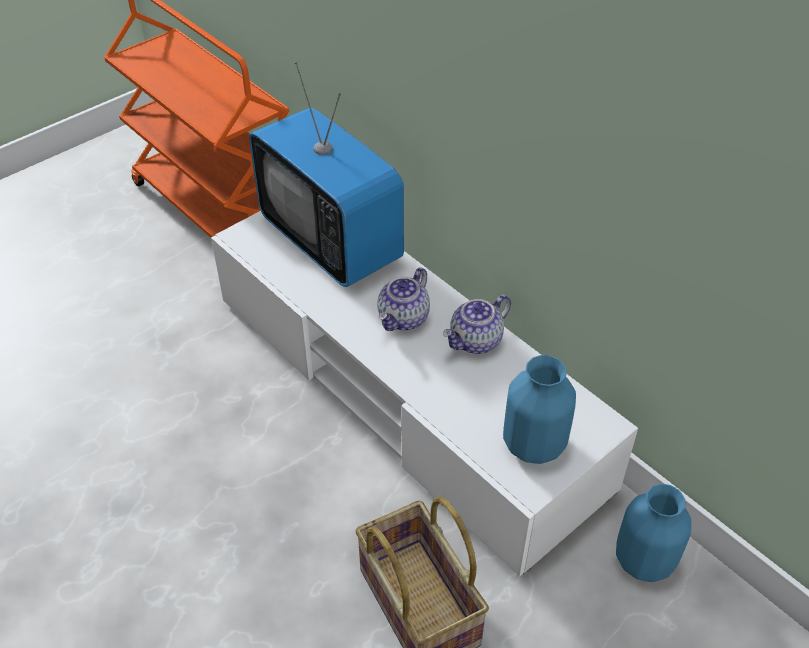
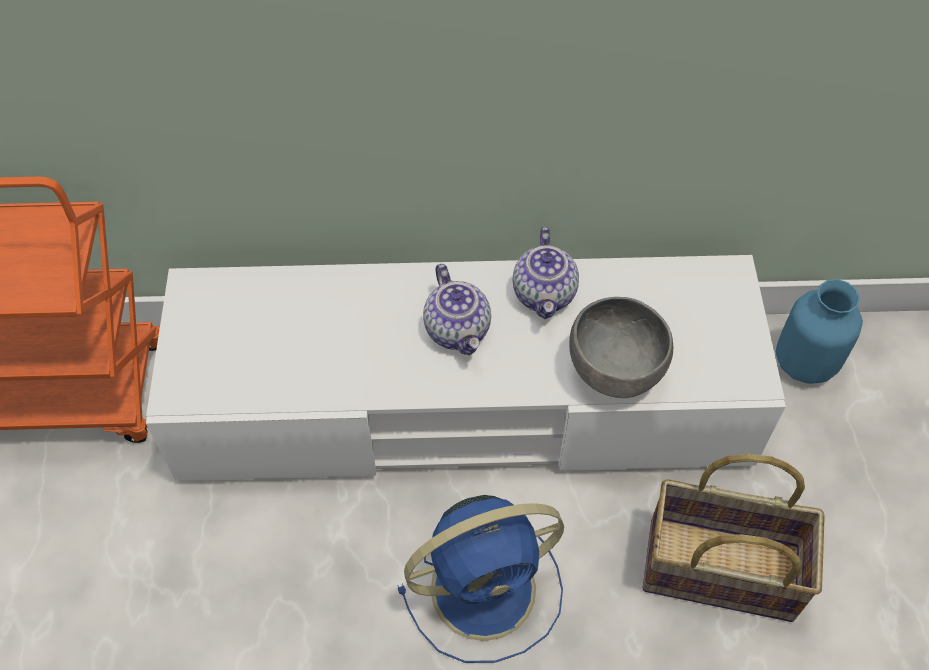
camera: 50 degrees left, 10 degrees up
(288, 484) = (488, 587): none -> blue fan
(331, 241) = (281, 315): television -> none
(454, 410) = (615, 373): none -> grey bowl
(533, 445) = (708, 343): blue vase -> none

